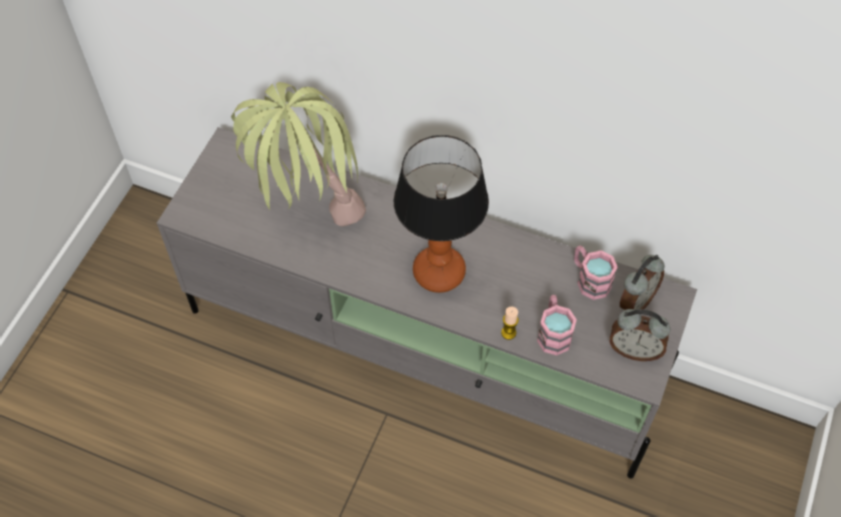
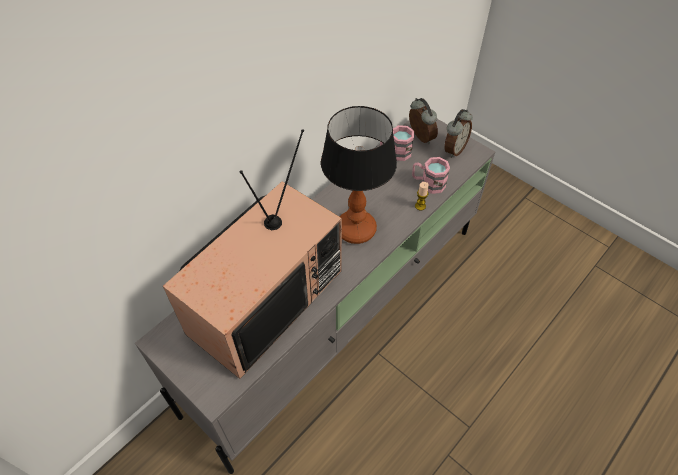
camera: 70 degrees left, 5 degrees down
(307, 215) = (265, 298): potted plant -> television

